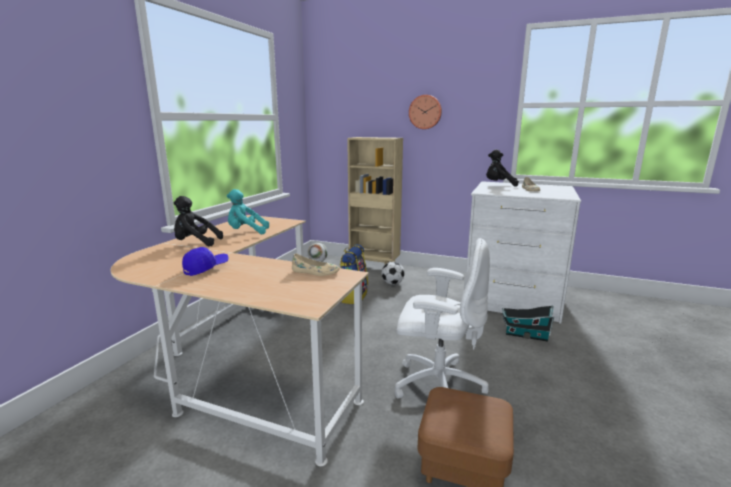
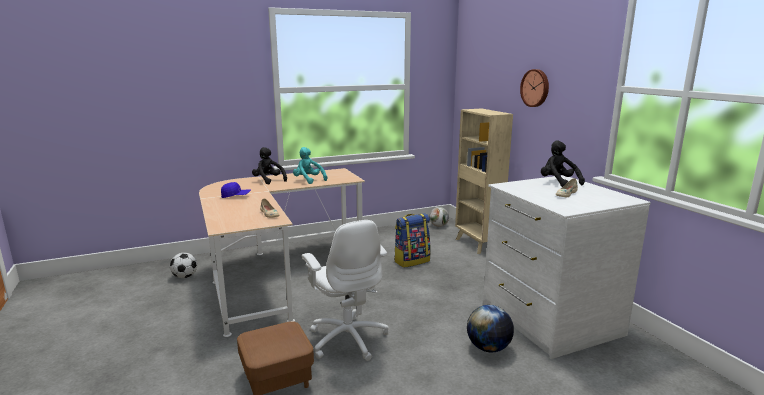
camera: 45 degrees right, 0 degrees up
(392, 283) = (463, 263): football -> football (185, 276)
(524, 335) = (488, 348): toy house -> globe

